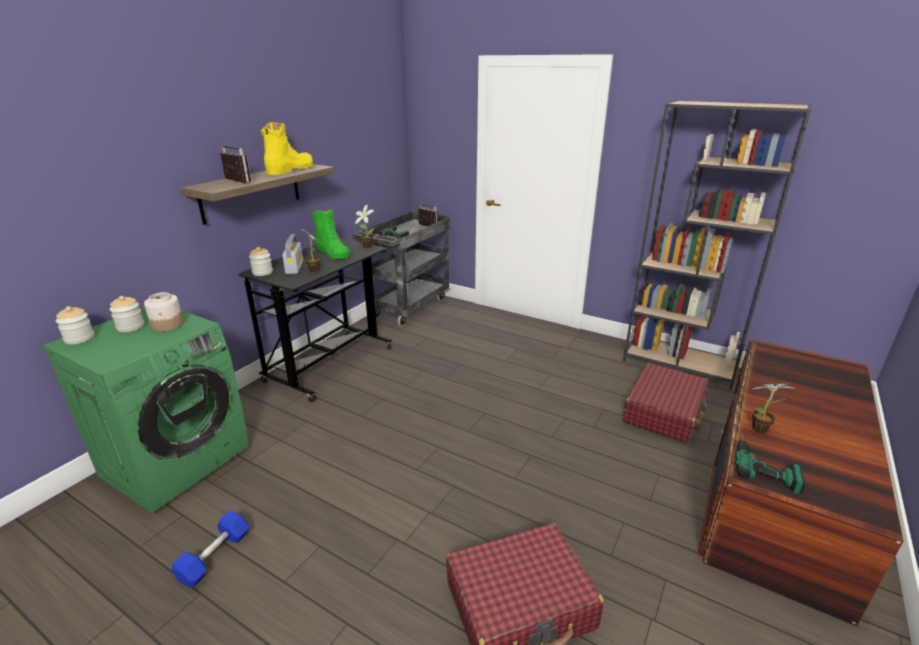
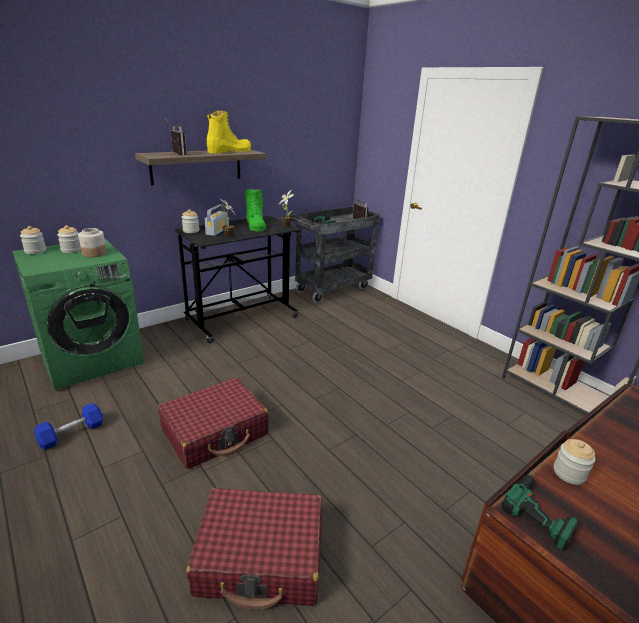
camera: 20 degrees right, 0 degrees up
(664, 412) = (514, 435): red suitcase -> red suitcase (215, 432)
(762, 429) = (569, 473): potted plant -> jar

